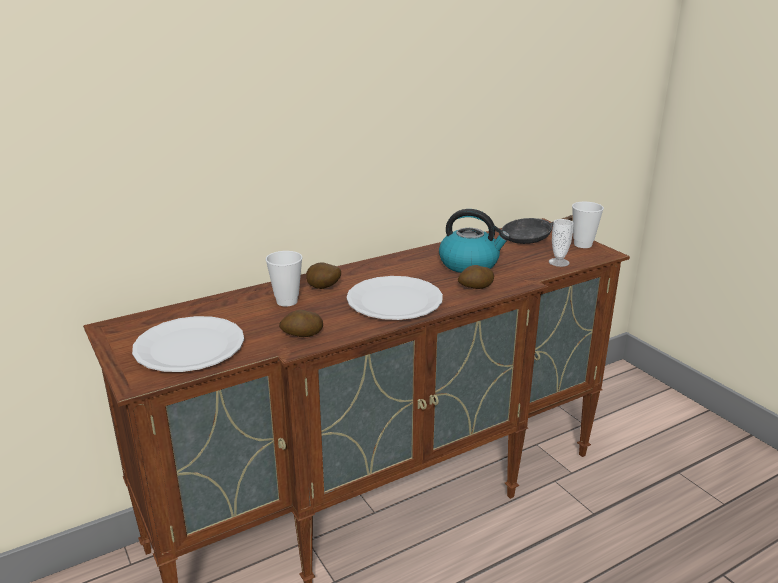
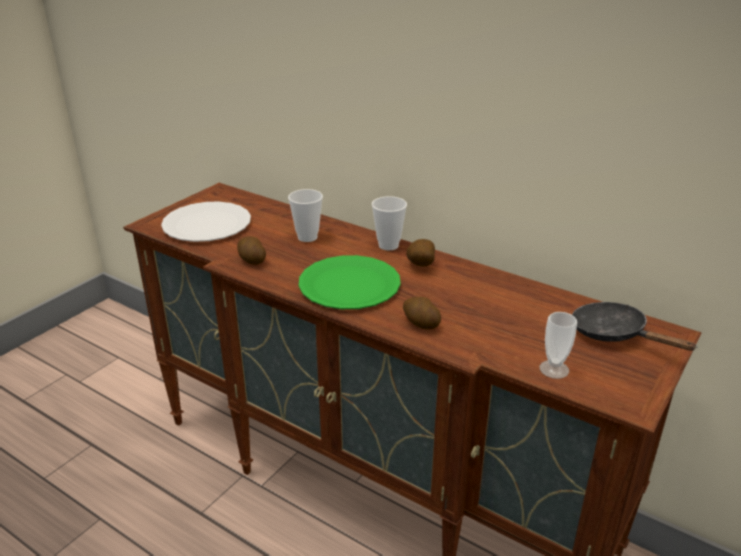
camera: 65 degrees right, 5 degrees up
(323, 289) = (345, 245): potato -> potato (420, 266)
(394, 301) = (349, 285): white plate -> green plate
(470, 264) = (480, 307): kettle -> none
(583, 244) = (641, 380): cup -> cup (388, 245)

